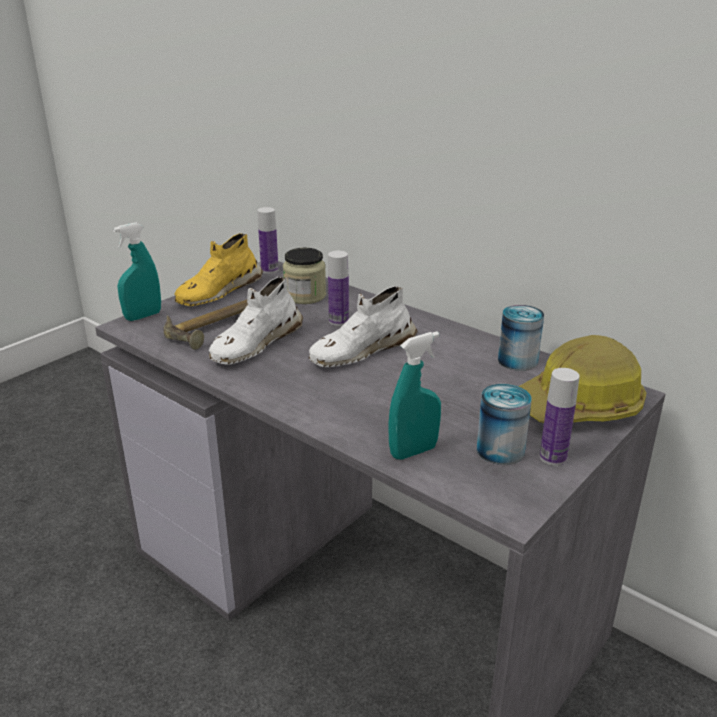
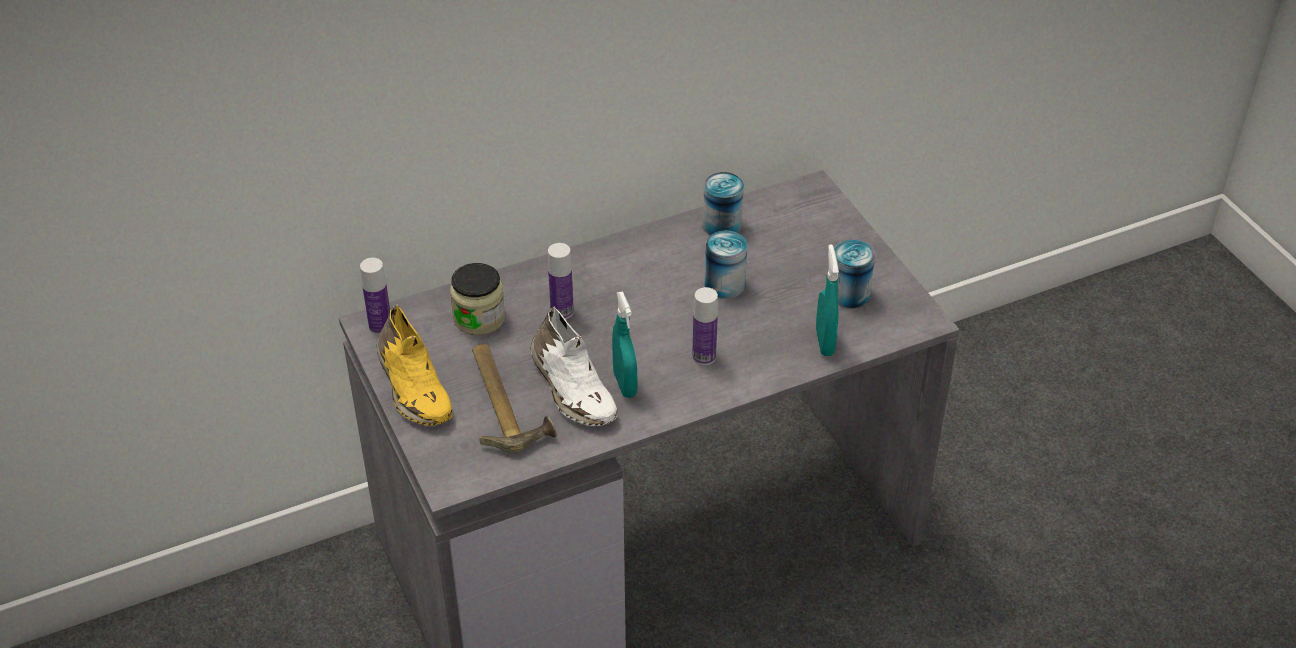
camera: 65 degrees left, 15 degrees up
(143, 316) = (435, 464): turquoise spray bottle -> turquoise spray bottle (625, 384)
(361, 351) = (637, 316): white shoe -> none
(441, 379) = (724, 284): none -> can
(553, 457) = (874, 271): bottle -> bottle (704, 357)
(579, 407) = (815, 224): hard hat -> none

